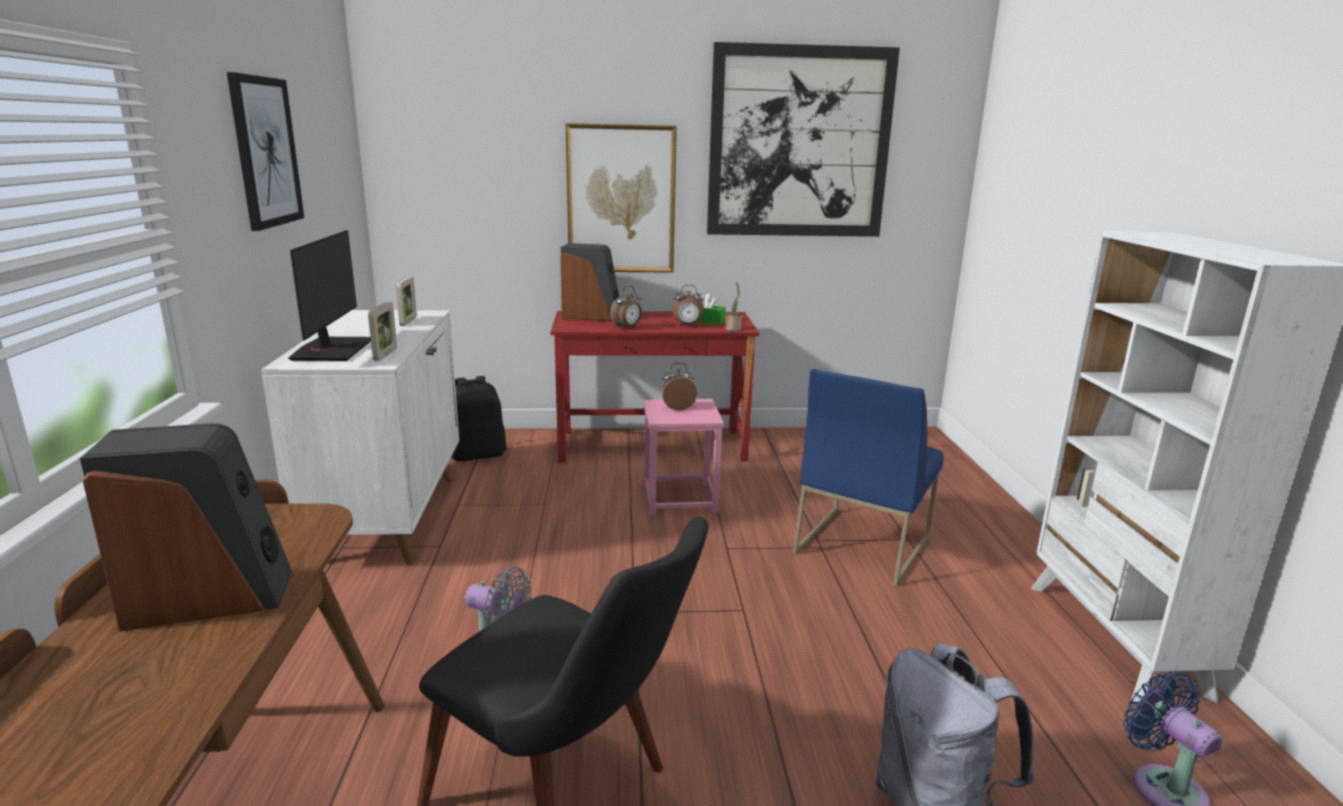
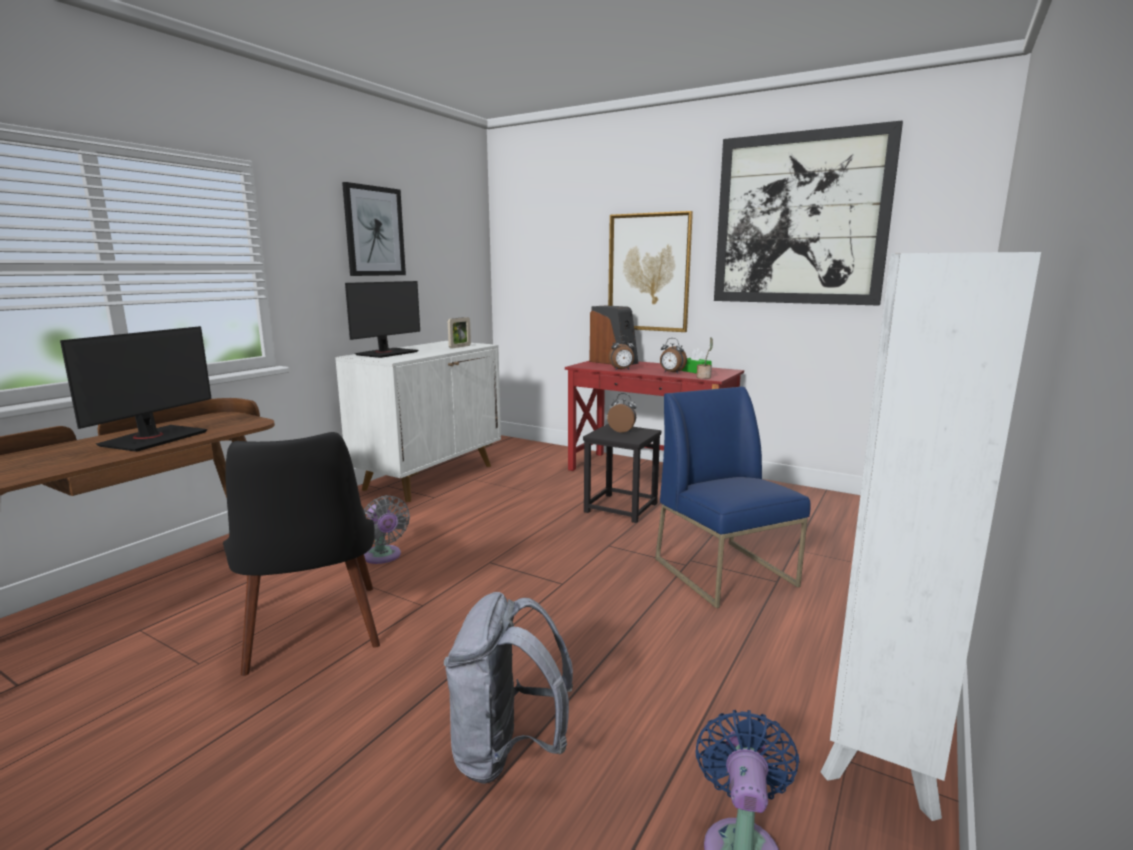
camera: 35 degrees right, 5 degrees down
(210, 597) = (153, 439): speaker -> monitor
(385, 354) = (405, 357): picture frame -> none
(477, 455) = (524, 456): black backpack -> none
(679, 498) = (620, 508): pink stool -> black stool
(861, 544) = (726, 572): blue chair -> blue chair turned 90 degrees clockwise

